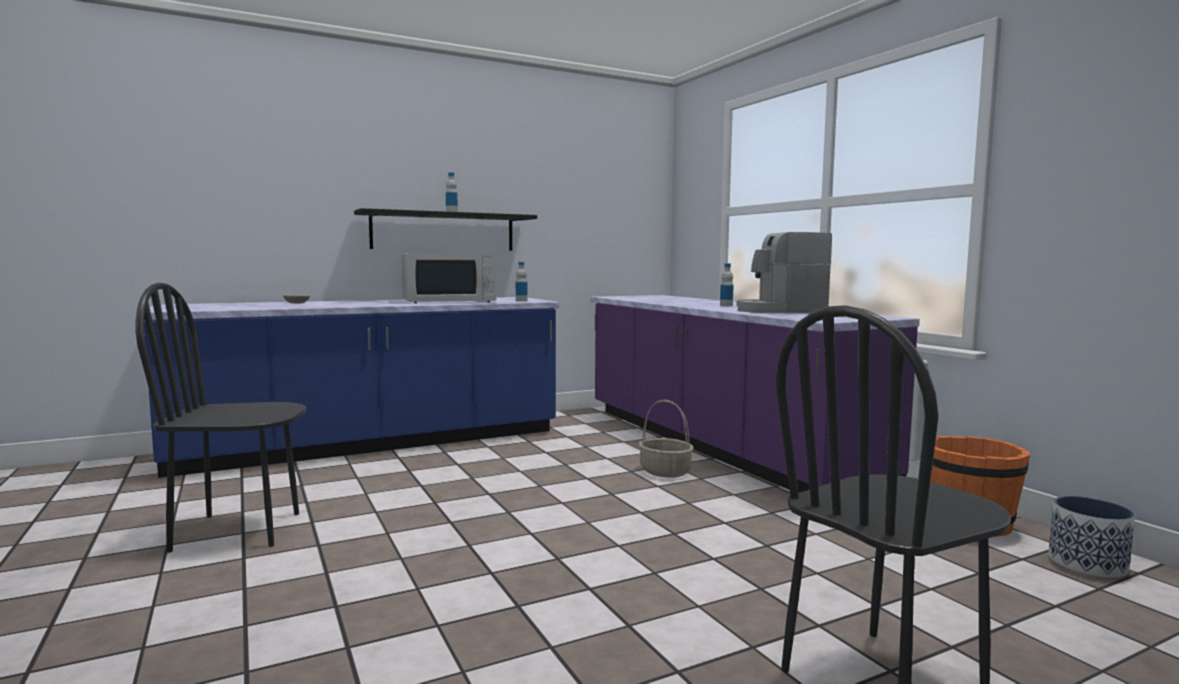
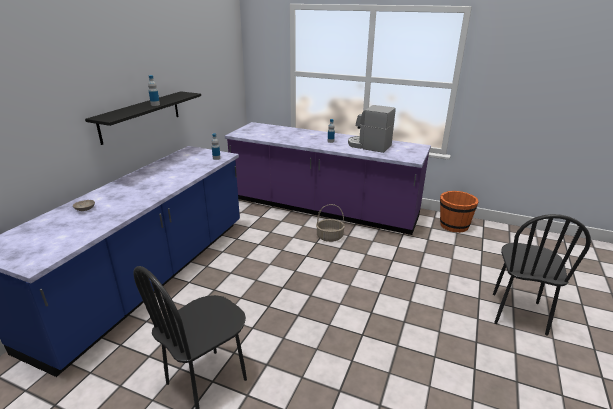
camera: 40 degrees left, 20 degrees up
(449, 300) = (172, 169): white microwave -> none
(780, 310) = (369, 146): coffee machine -> coffee machine turned 75 degrees clockwise
(1087, 563) = (496, 232): planter -> none

